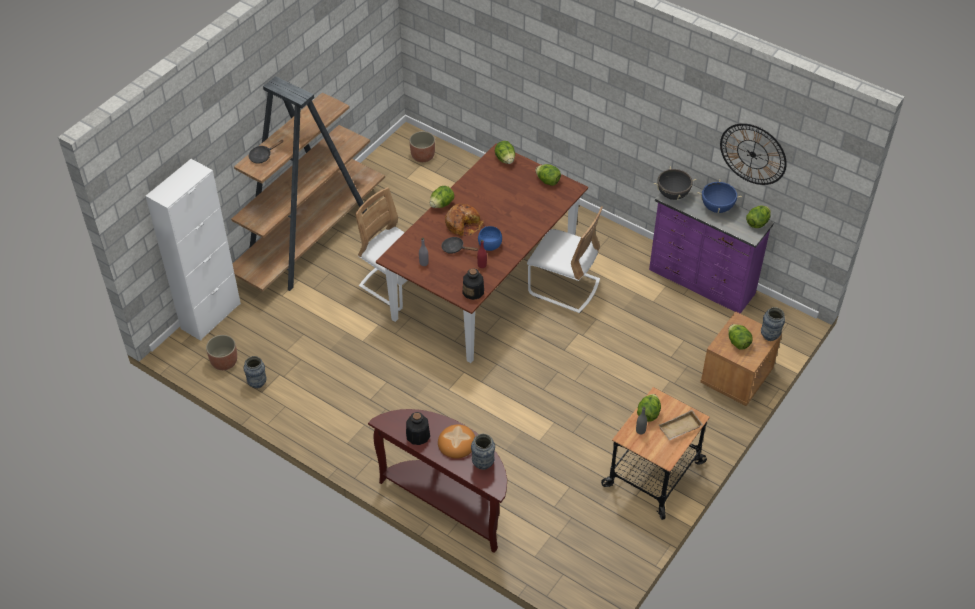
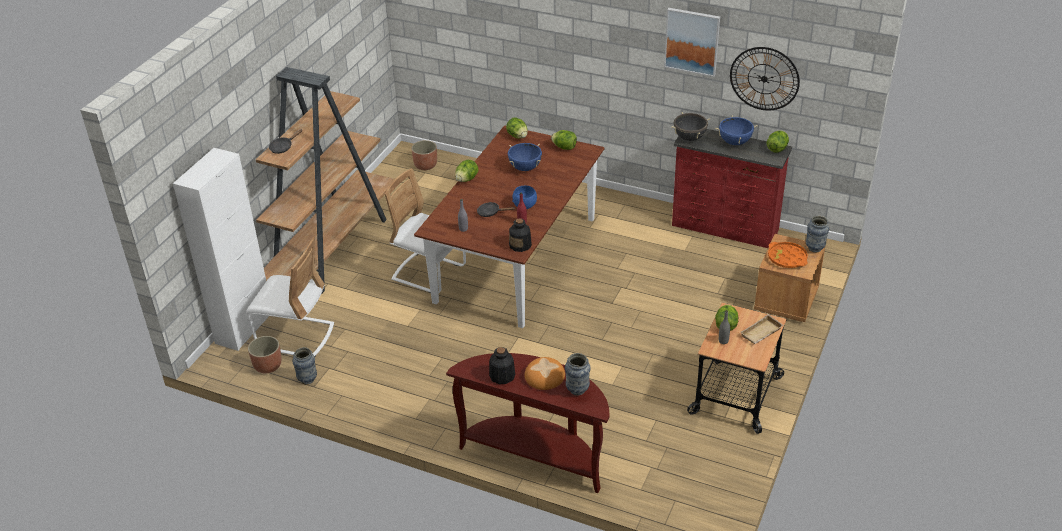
camera: 10 degrees left, 10 degrees down
(463, 224) = (493, 192): bread -> none
(502, 200) = (525, 168): none -> blue cooking pot
(563, 287) = (595, 251): white chair -> white chair (295, 336)
(686, 103) = (692, 41): none -> picture
(701, 282) = (725, 229): purple dresser -> red dresser
(738, 343) = (787, 258): lettuce -> orange tray

